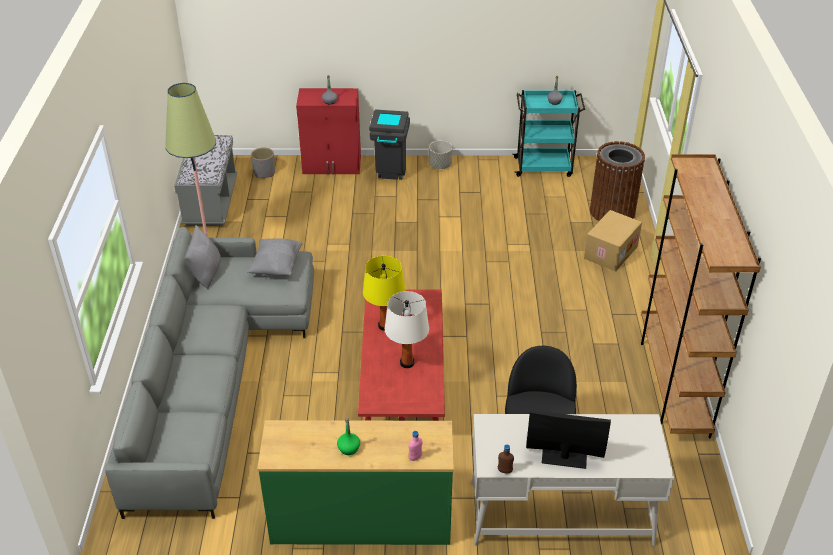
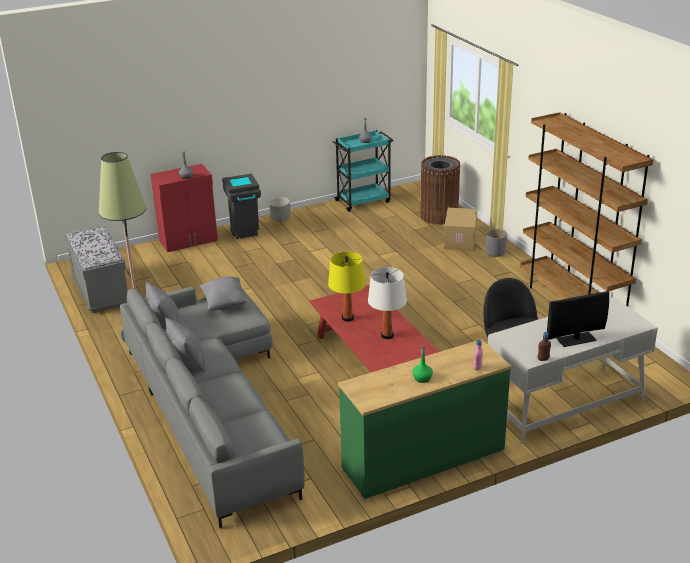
camera: 25 degrees left, 10 degrees down
(192, 327) = (188, 362): none -> grey pillow
(264, 173) = (132, 259): grey planter -> grey planter (495, 253)

